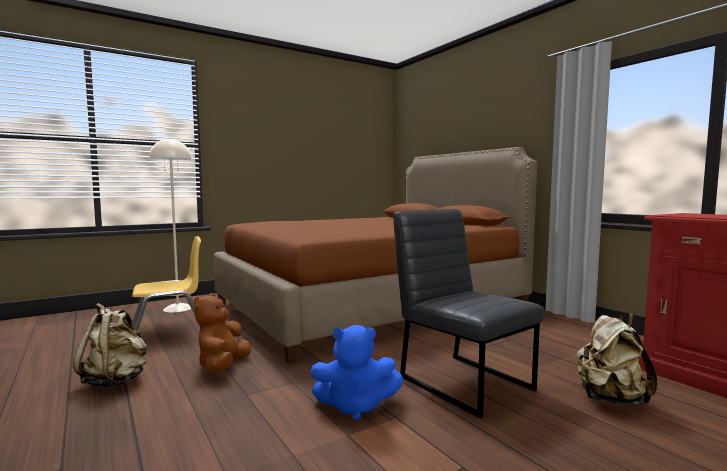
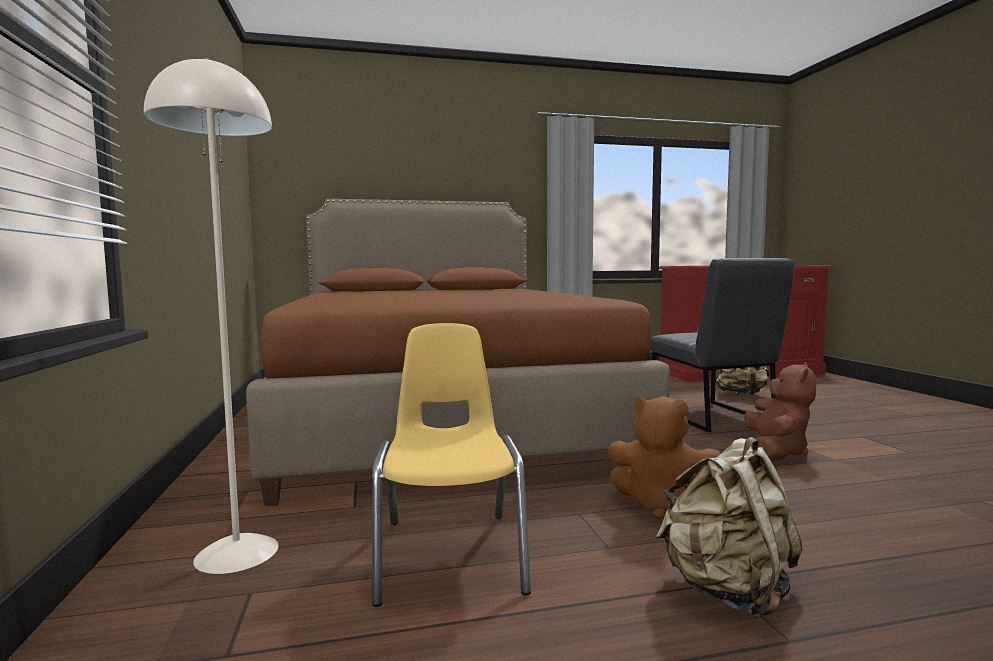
camera: 70 degrees left, 0 degrees up
(355, 406) = (776, 452): blue plush toy -> brown plush toy
(463, 381) = (712, 417): grey chair -> grey chair turned 90 degrees counterclockwise

